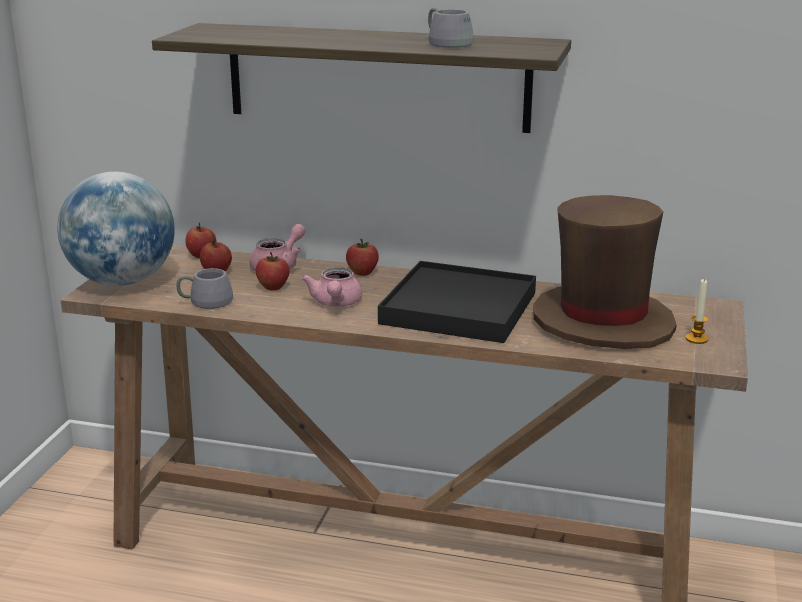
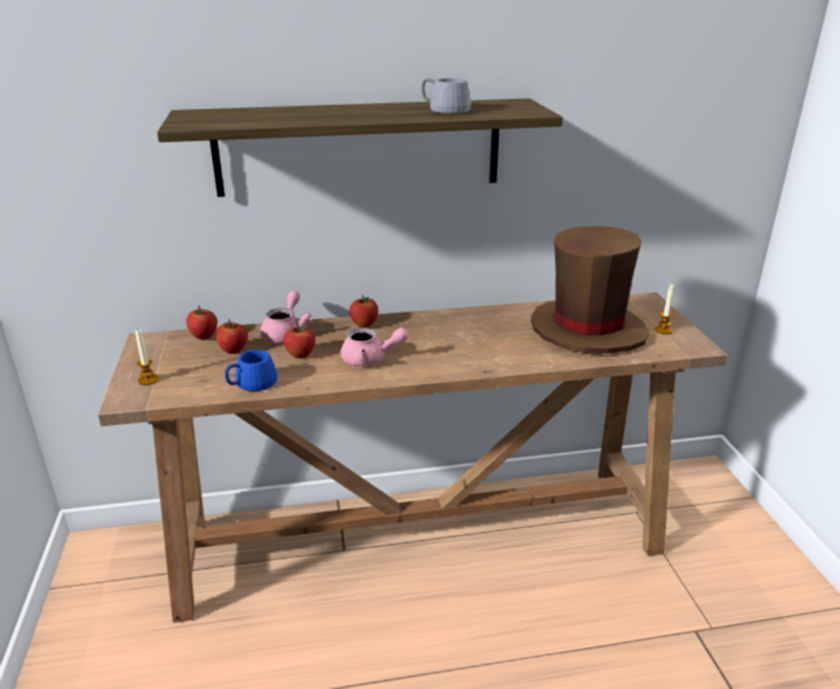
camera: 25 degrees left, 5 degrees up
(122, 281) = (148, 380): globe -> candle
(205, 300) = (249, 382): grey mug -> blue mug
(335, 303) = (370, 359): pink teapot -> pink teapot turned 60 degrees counterclockwise
(459, 308) = (473, 341): black tray -> none

